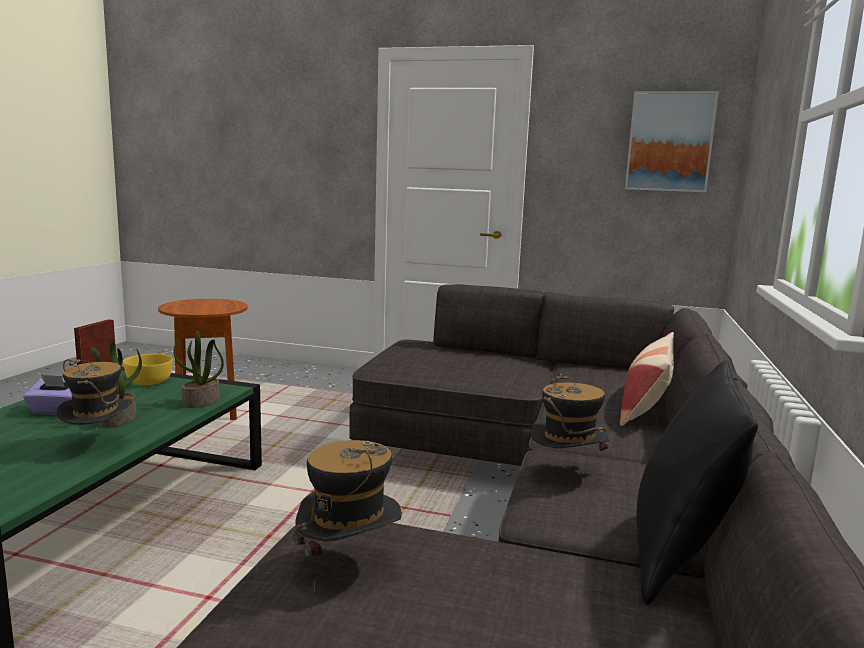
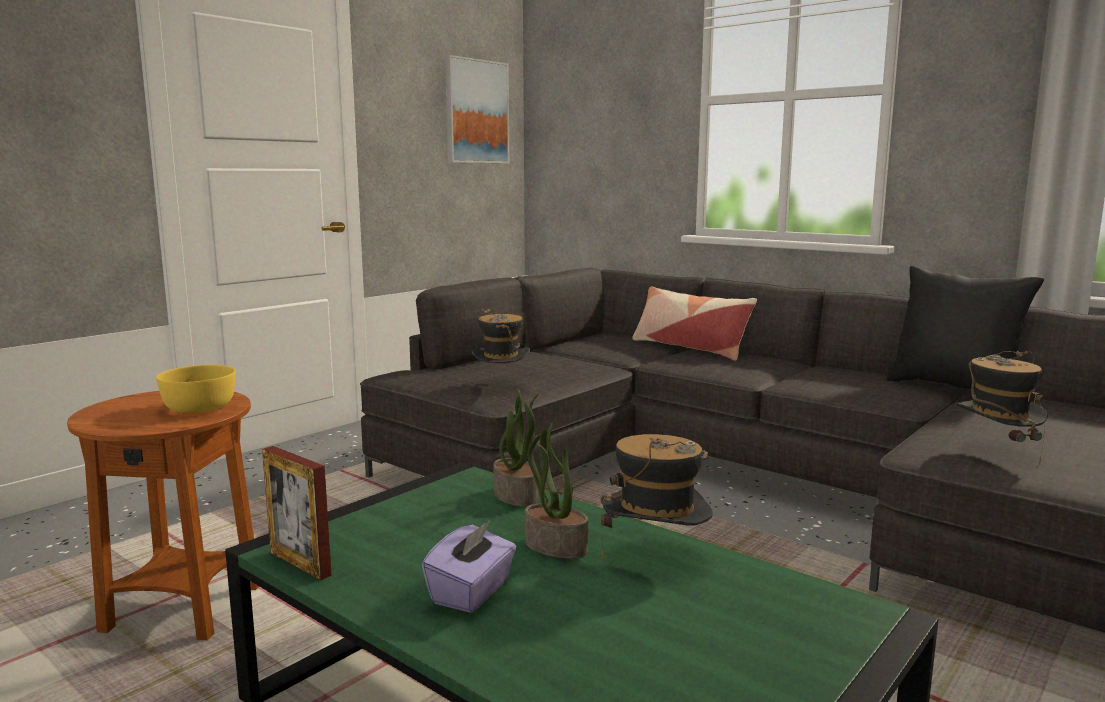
camera: 65 degrees left, 0 degrees up
(150, 381) = (369, 524): yellow bowl -> yellow bowl (200, 407)
(566, 473) = (828, 386): hat -> hat (501, 386)

